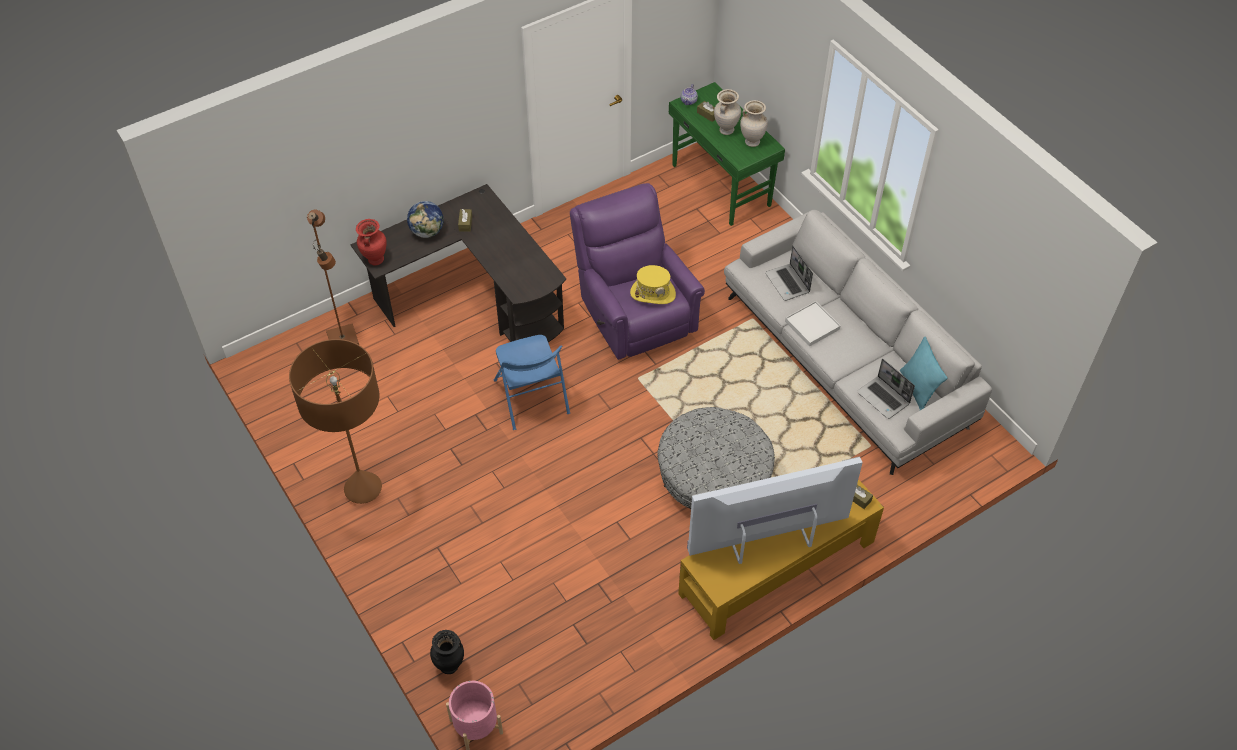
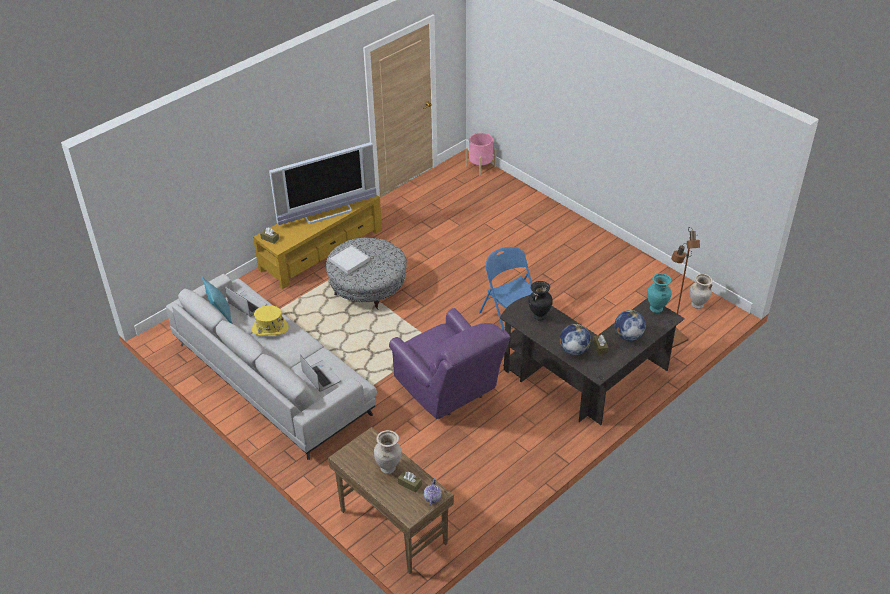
camera: 170 degrees right, 10 degrees down
(363, 490) = (599, 251): brown floor lamp -> none
(375, 260) = (656, 309): red vase -> turquoise vase
(450, 667) = (505, 185): black vase -> black vase (539, 316)
(496, 224) = (573, 350): none -> globe
(653, 293) = (431, 345): yellow hat -> yellow hat (270, 328)
(721, 186) = (392, 527): green console table -> brown console table
(752, 142) = (361, 459): beige vase -> beige vase (697, 305)
(812, 325) = (299, 346): white tray -> white tray (349, 260)

